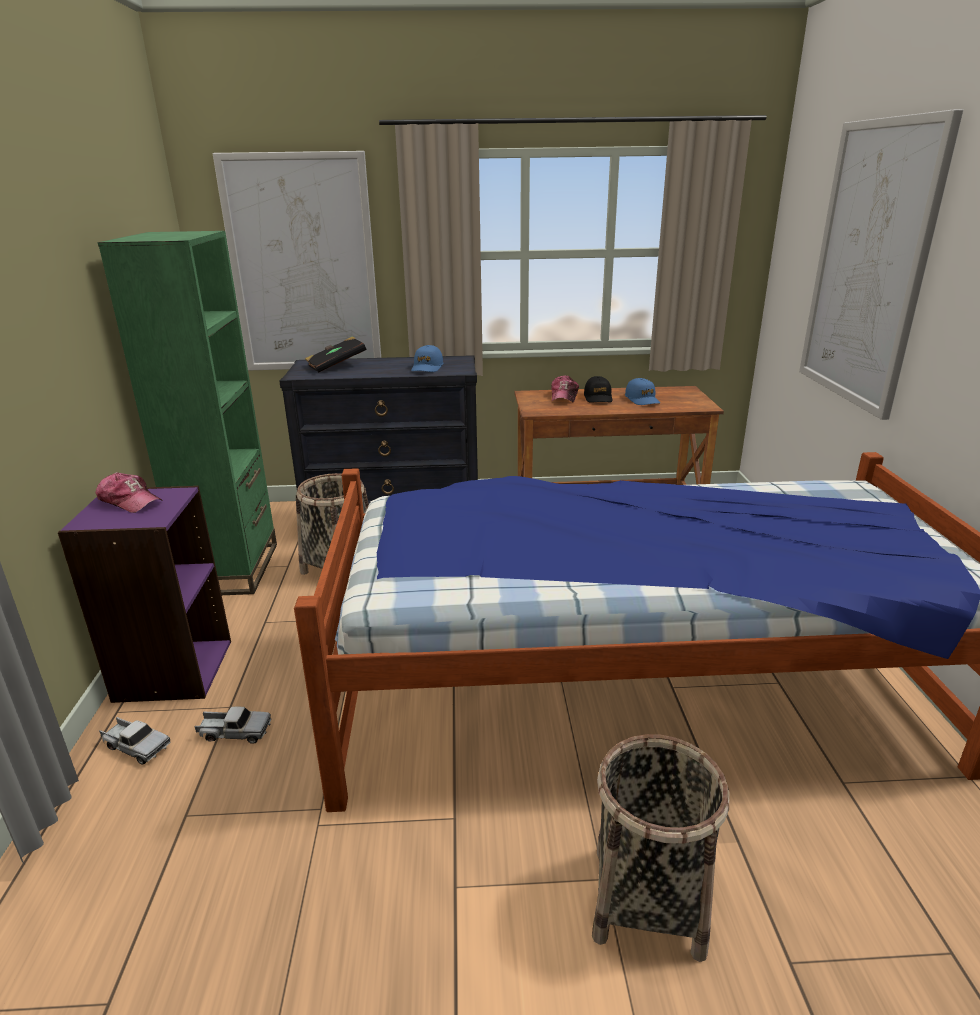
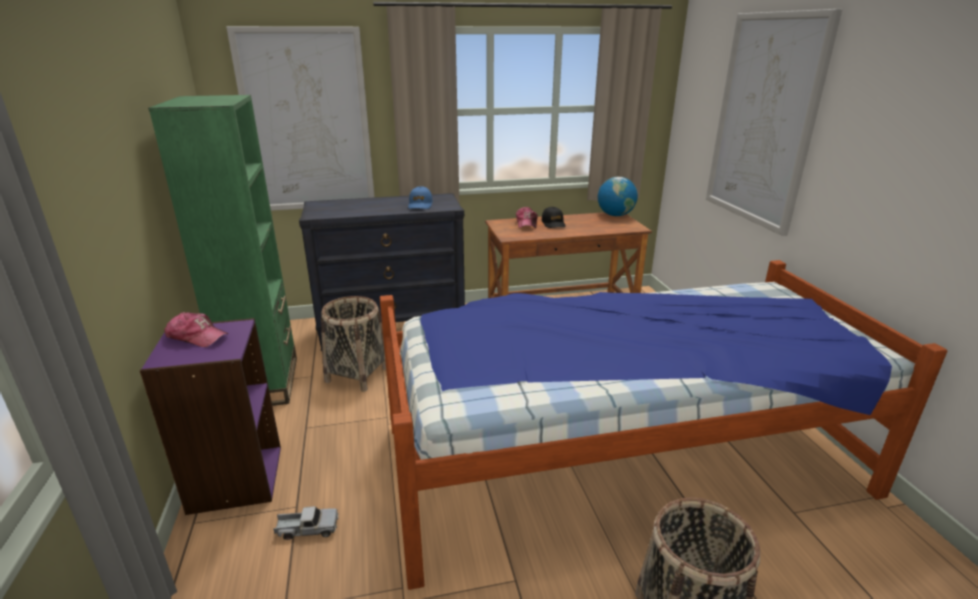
camera: 10 degrees left, 0 degrees up
(136, 746) = (221, 552): toy truck -> none
(336, 366) = (343, 206): black book -> none
(642, 399) = (587, 224): blue cap -> none
(684, 390) = (615, 215): none -> globe

